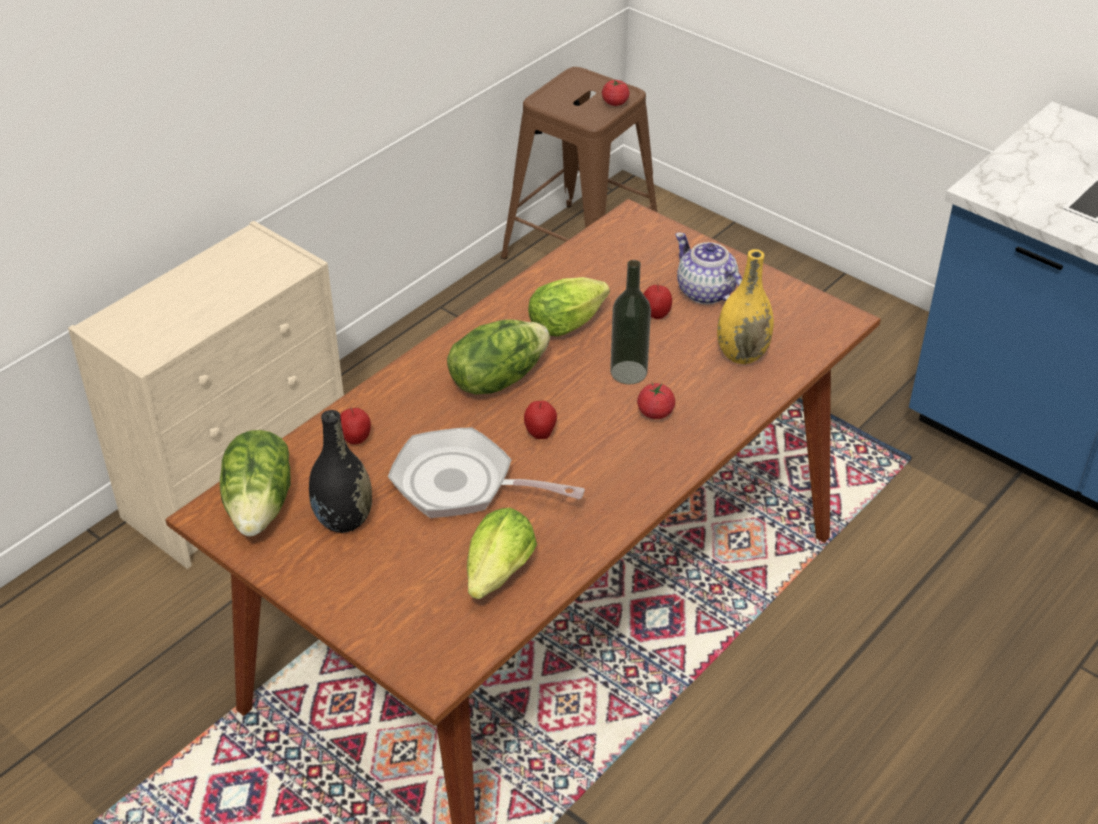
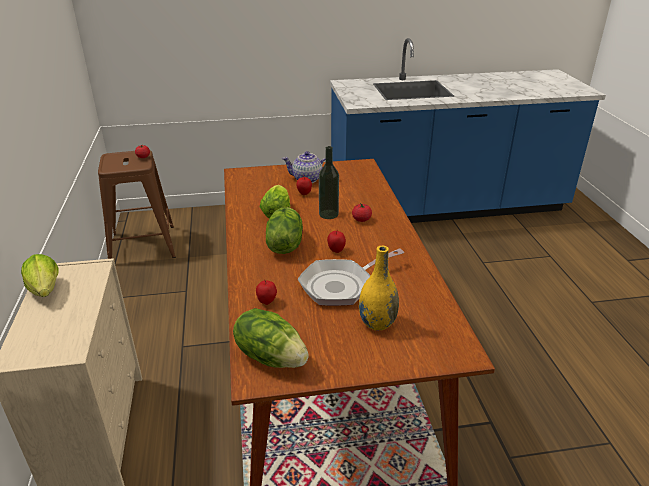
camera: 50 degrees left, 10 degrees down
(344, 520) = (319, 332): black vase -> none
(496, 578) = (416, 304): lettuce -> lettuce (45, 292)
(742, 354) = (354, 188): yellow vase -> yellow vase (377, 323)

